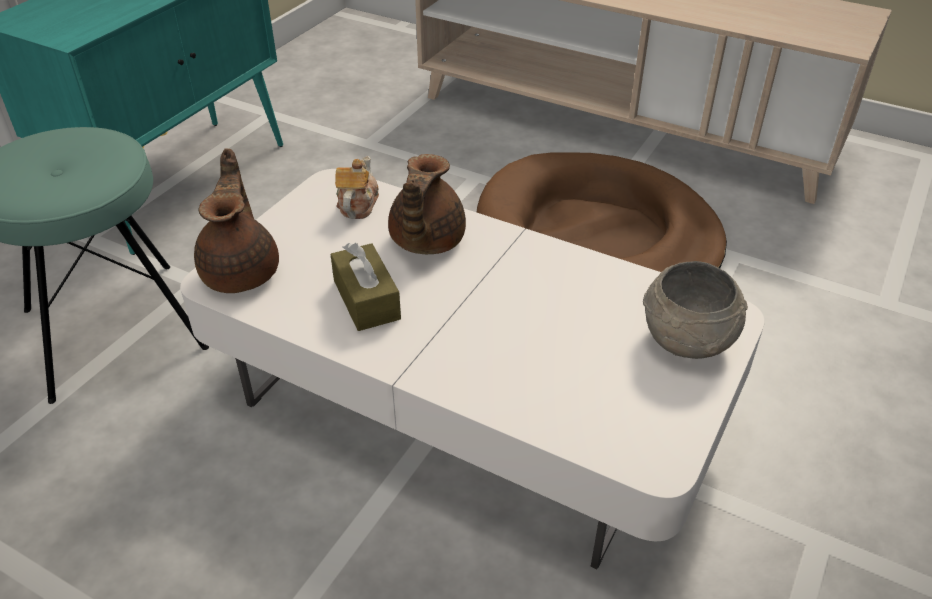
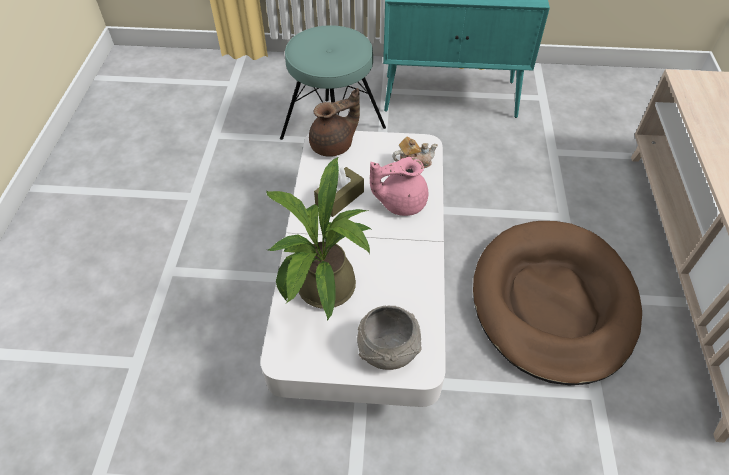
camera: 65 degrees right, 10 degrees up
(425, 241) = (400, 202): brown teapot -> pink teapot
(548, 377) = (321, 292): none -> potted plant

